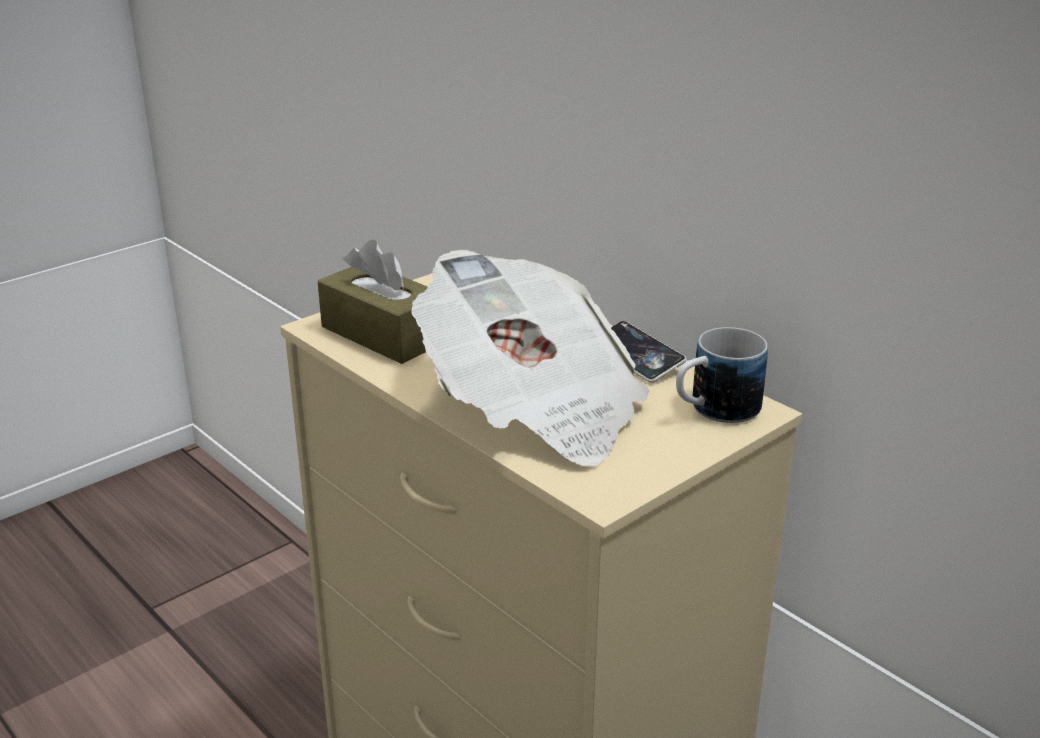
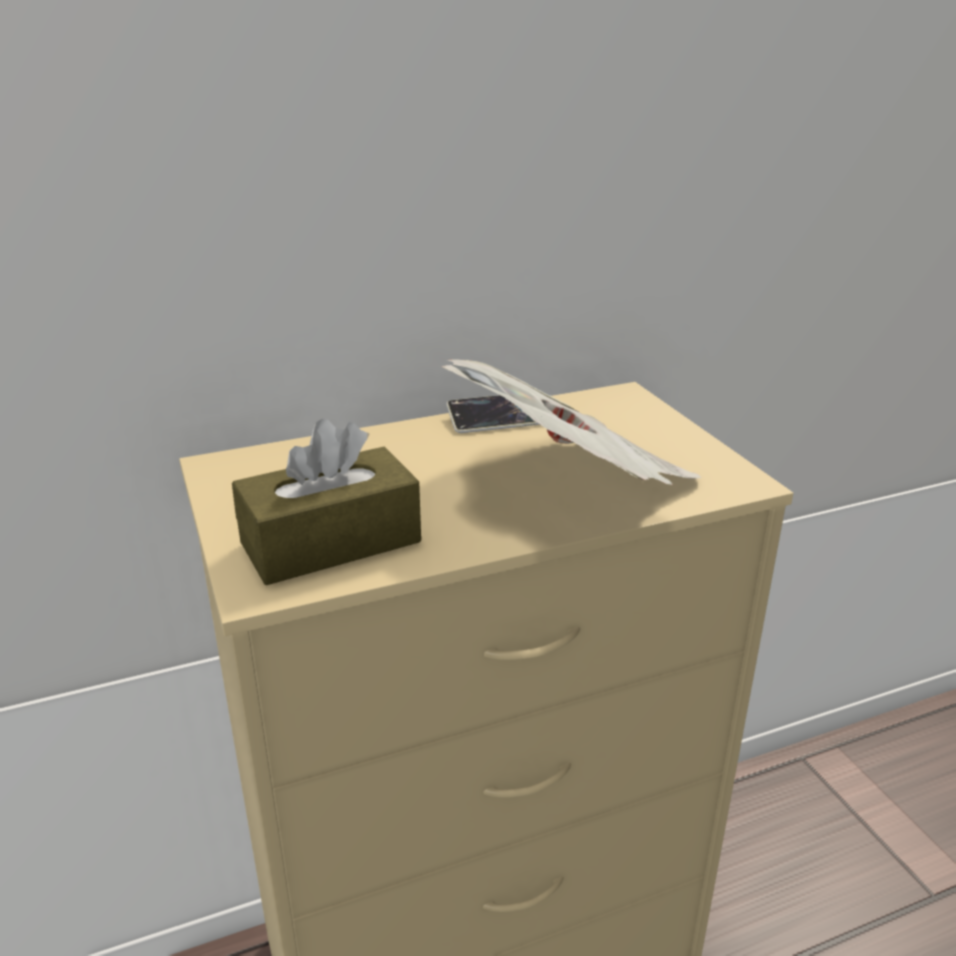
camera: 70 degrees left, 0 degrees up
(713, 411) = (618, 409): mug -> none

